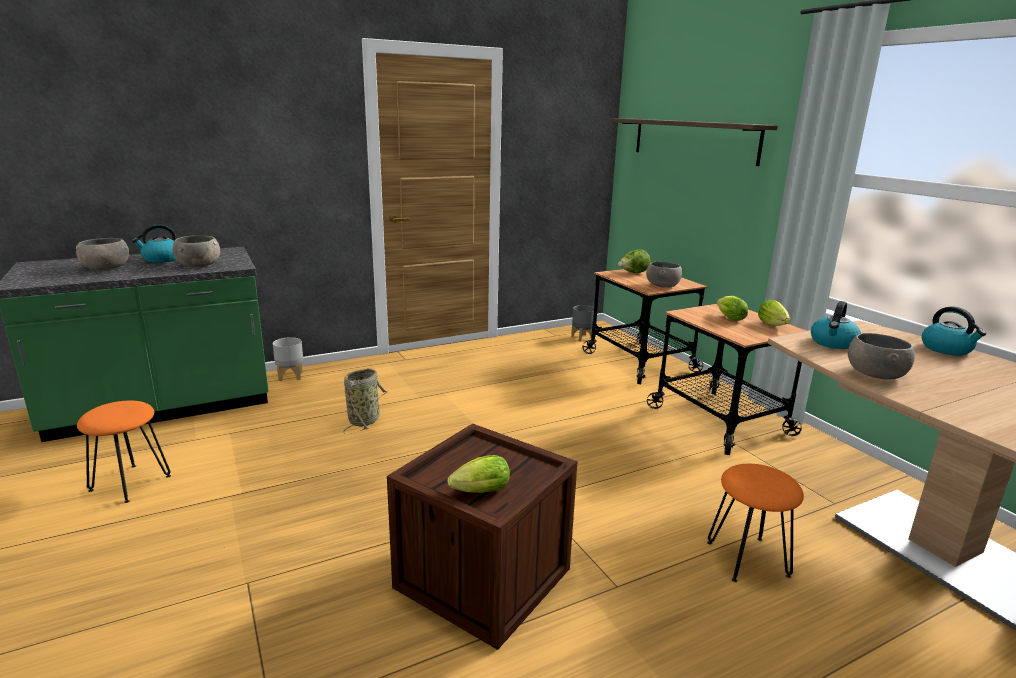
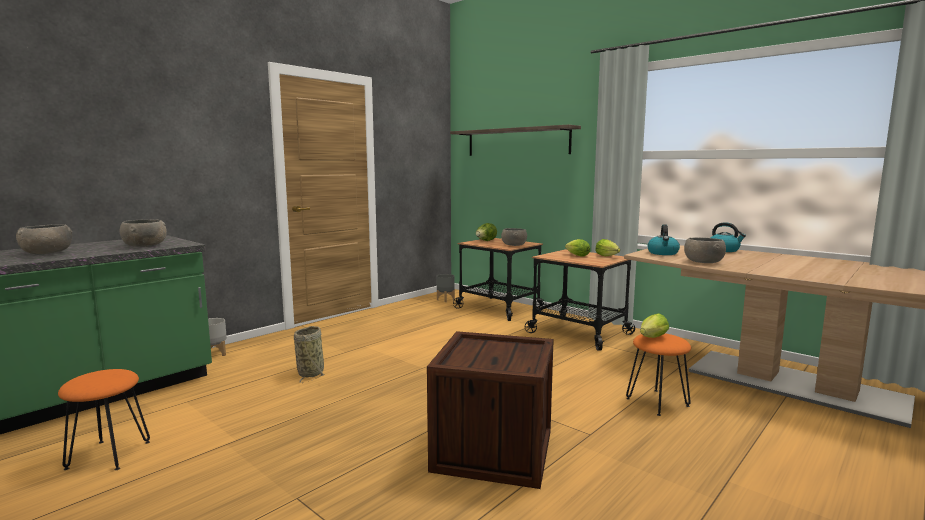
camera: 20 degrees left, 10 degrees down
(162, 259) = (98, 245): kettle -> none
(478, 492) = (503, 365): lettuce -> lettuce (651, 338)

